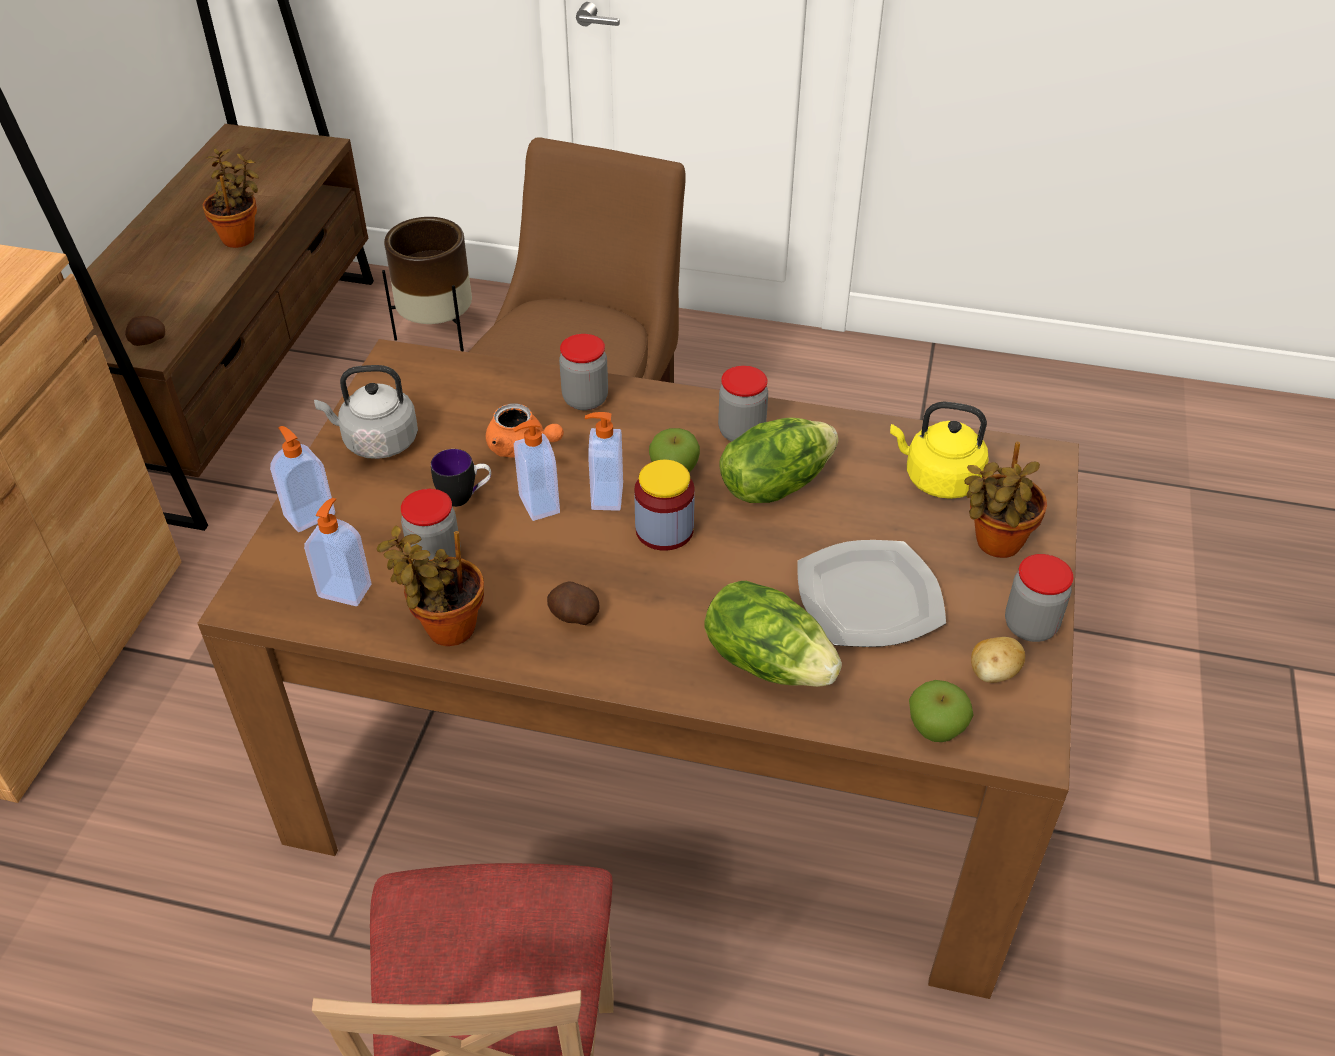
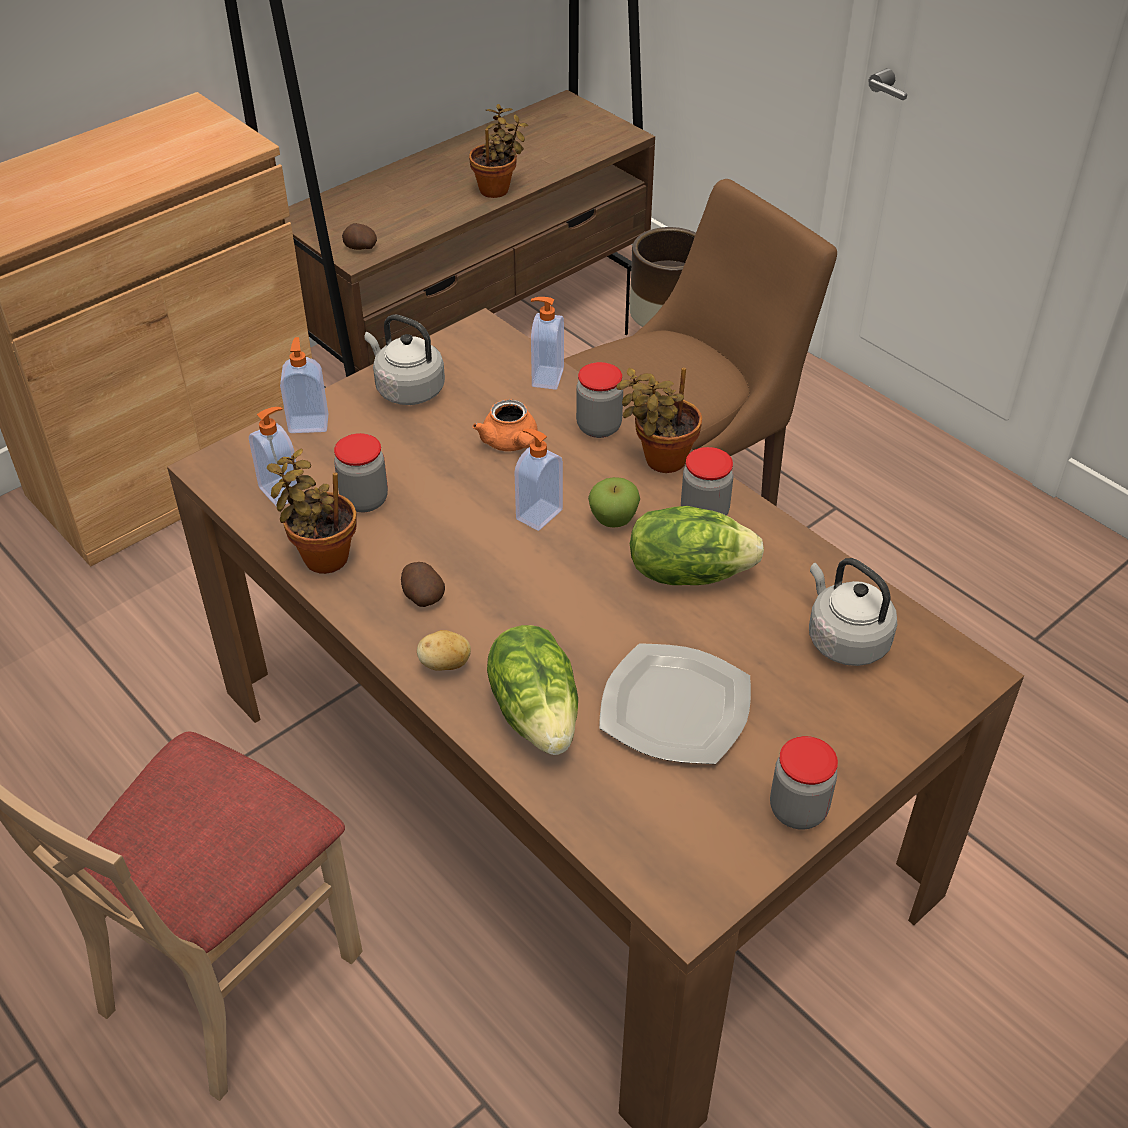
camera: 35 degrees right, 0 degrees up
(465, 497) = (430, 463): mug -> none
(537, 505) = (479, 495): soap dispenser -> soap dispenser (546, 377)
(664, 530) = (558, 564): jar -> none
(935, 729) = (620, 846): apple -> none
(938, 479) = (844, 639): yellow kettle -> grey kettle
(993, 673) = (720, 830): potato -> potato (445, 665)
(994, 544) = (838, 723): potted plant -> potted plant (660, 460)

